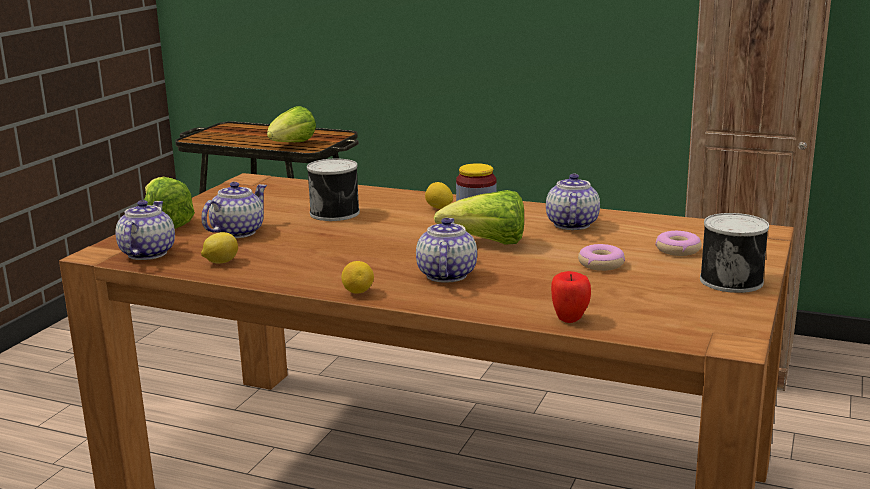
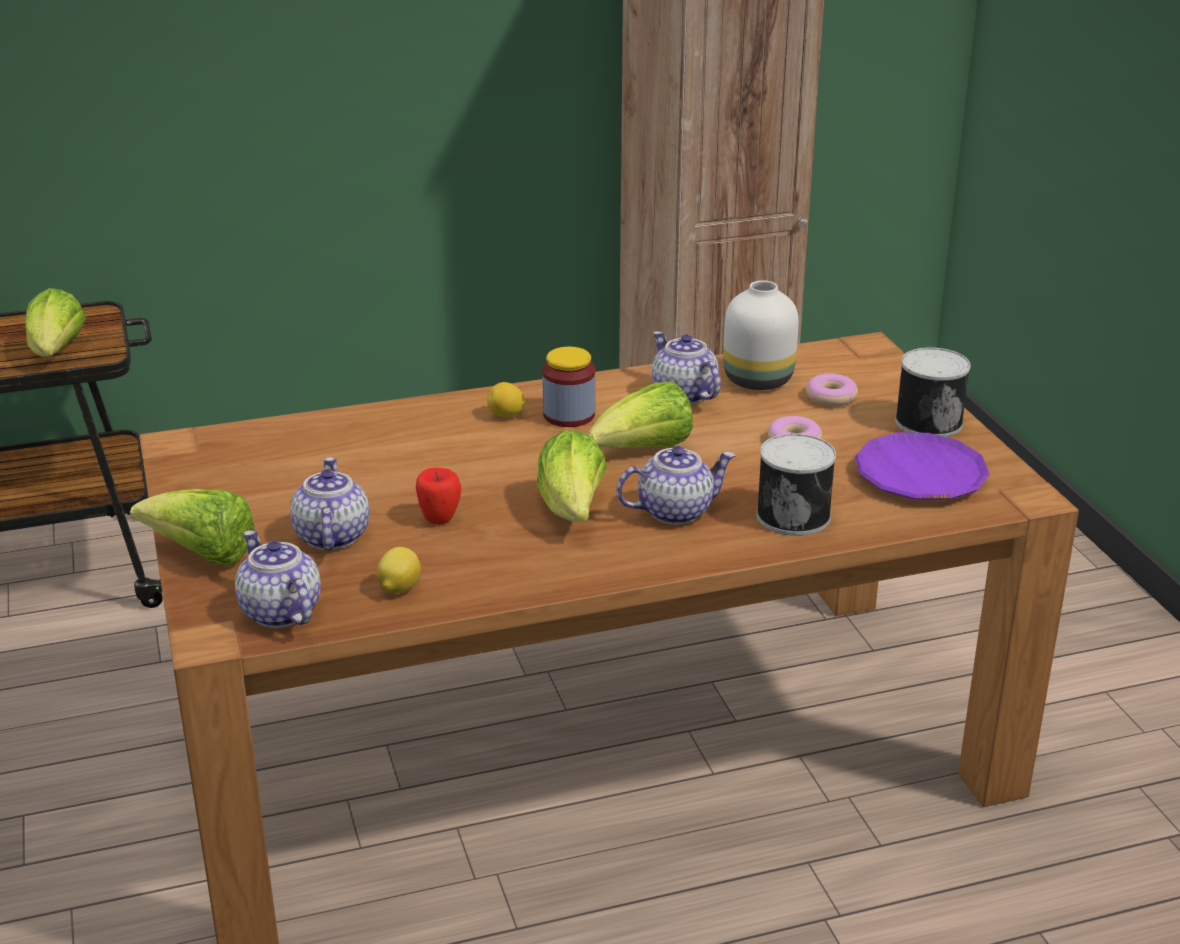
camera: 40 degrees left, 10 degrees up
(336, 213) = (398, 463): can -> can (794, 515)
(358, 292) = (629, 569): lemon -> none
(384, 257) = (572, 510): none -> lettuce
(445, 275) = (675, 511): teapot -> teapot turned 105 degrees clockwise
(570, 319) = (872, 522): apple -> apple (439, 519)
(638, 229) = (756, 380): none -> white vase
(661, 306) = (920, 476): none -> purple plate

